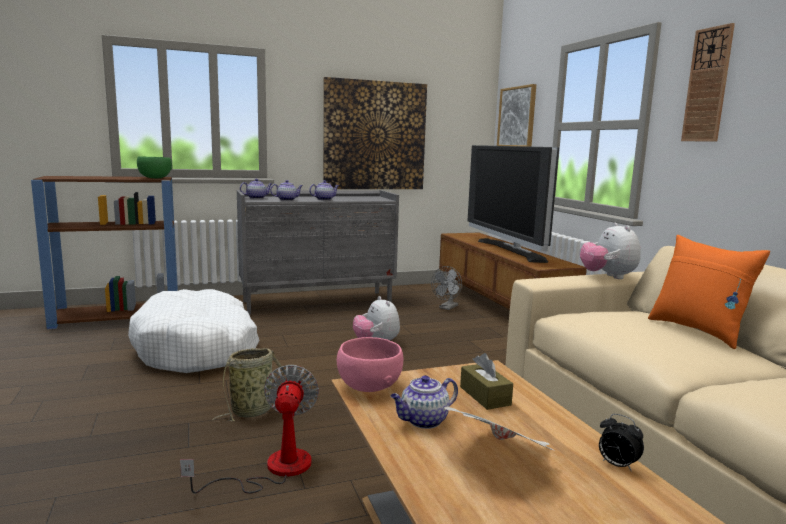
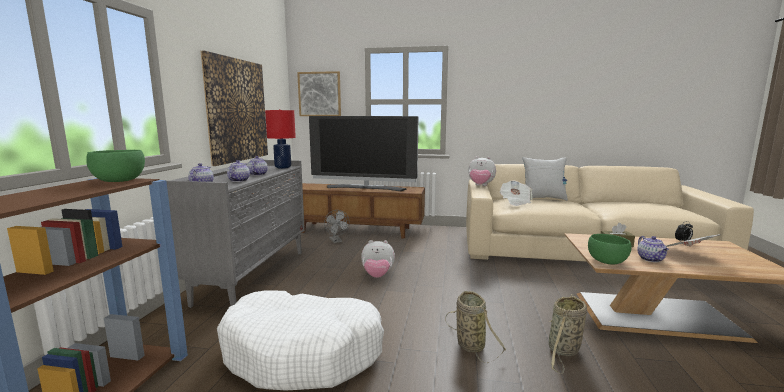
camera: 60 degrees left, 0 degrees up
(273, 469) = (563, 351): fan -> basket
(369, 386) = (606, 262): pink bowl -> green bowl
(373, 199) = (283, 168): none -> red table lamp
(603, 313) = (515, 202): none -> newspaper
(697, 331) = (543, 199): orange pillow -> grey pillow
(707, 85) = (484, 83): wall clock -> none

